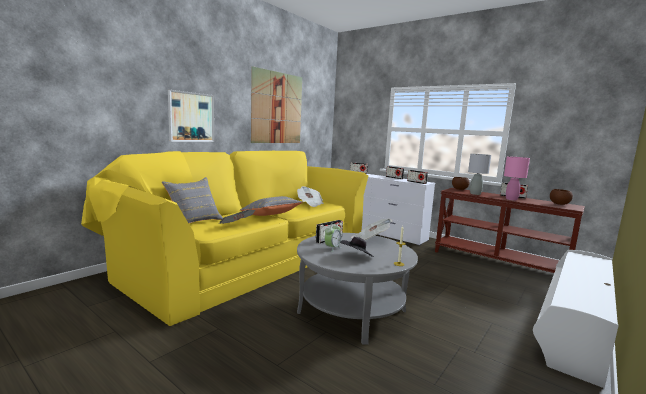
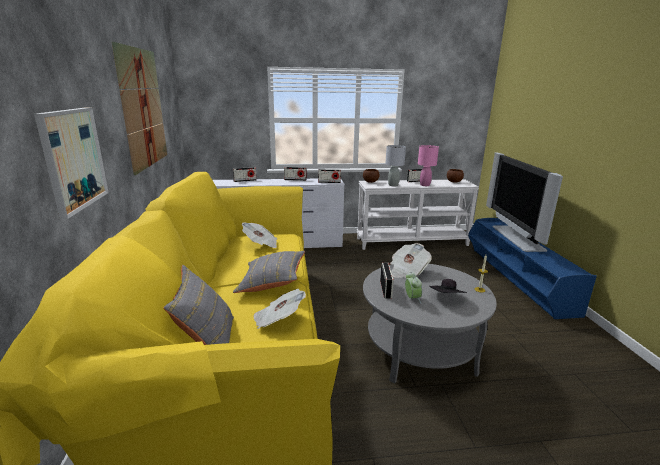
camera: 45 degrees left, 10 degrees up
(498, 262) = (412, 242): brown console table -> white console table
(571, 325) = (515, 279): white tv stand -> blue tv stand
(585, 272) = (516, 238): none -> television

